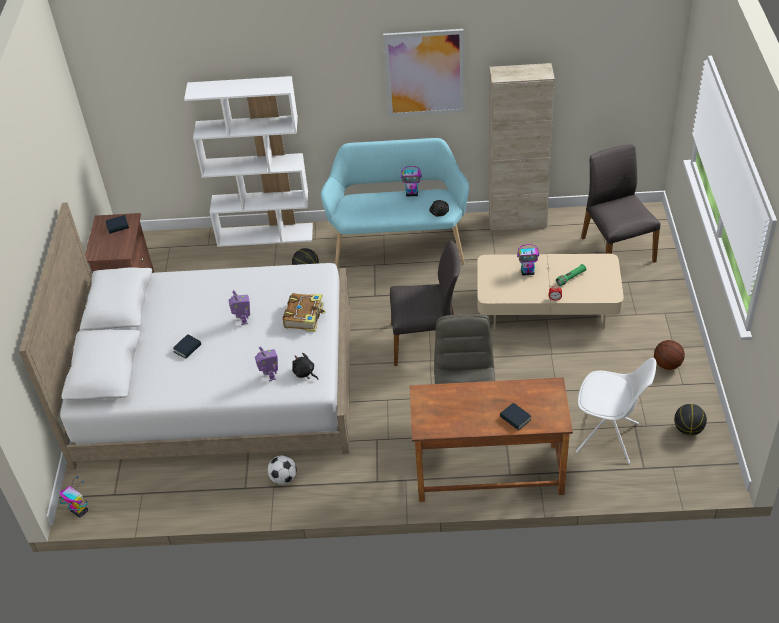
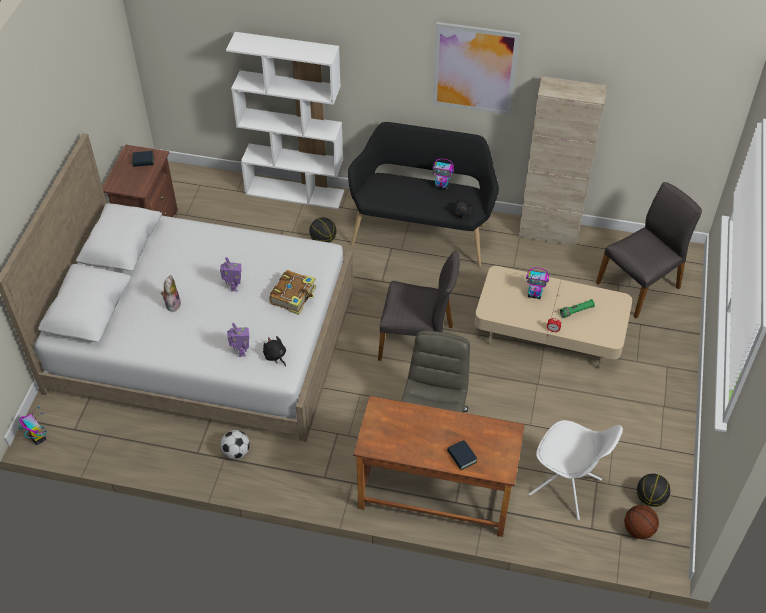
camera: 10 degrees right, 5 degrees up
(187, 348) = (172, 304): book -> plush toy
(398, 245) = (421, 232): turquoise bench -> black bench
(616, 249) = (640, 285): grey chair -> grey chair turned 60 degrees clockwise
(667, 364) = (652, 423): basketball -> basketball (639, 530)

